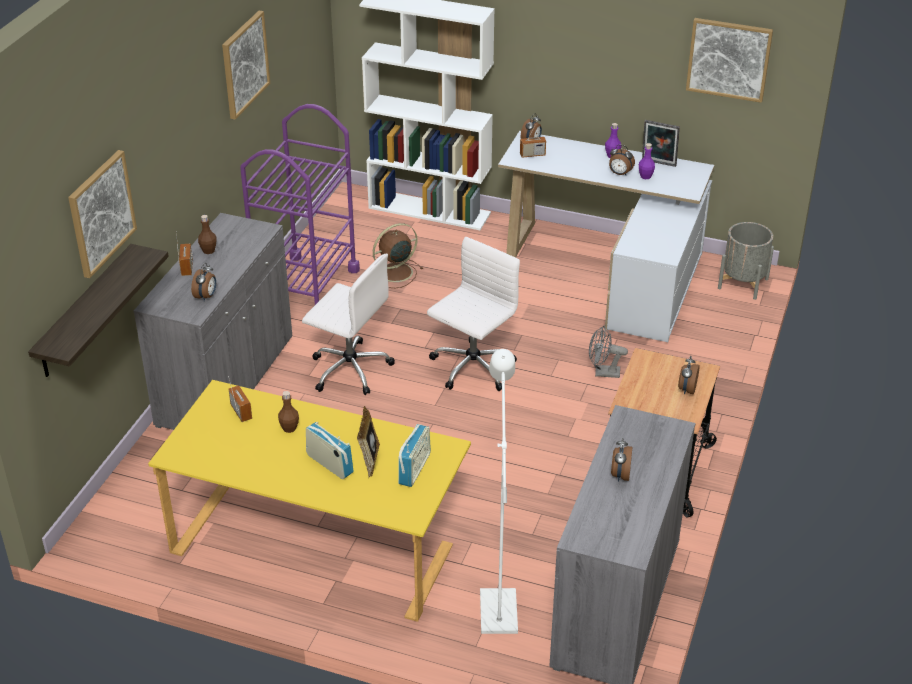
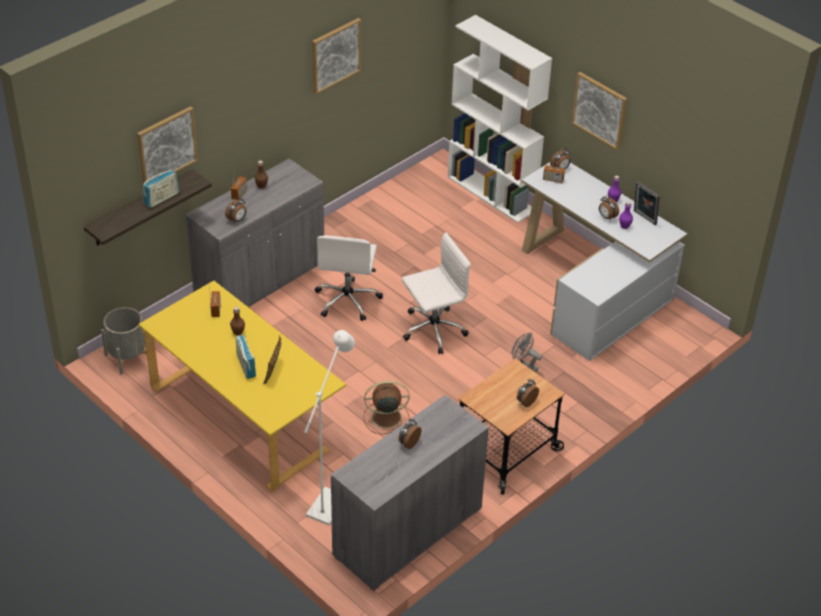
camera: 25 degrees right, 5 degrees up
(306, 288) = (359, 227): purple cart -> none
(349, 369) = (347, 300): white office chair -> white office chair turned 45 degrees clockwise
(394, 273) = (430, 236): brown fan -> brown fan (384, 417)
(414, 469) = (296, 389): radio -> radio (162, 198)
(729, 59) = (705, 155): picture -> picture (600, 110)
(743, 284) = (687, 335): grey planter -> grey planter (128, 357)

